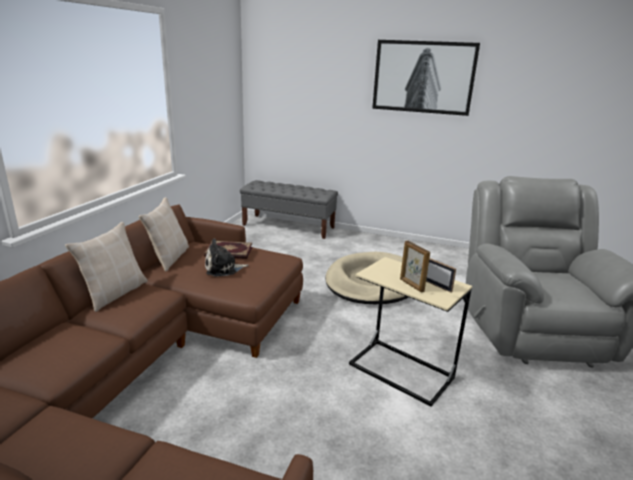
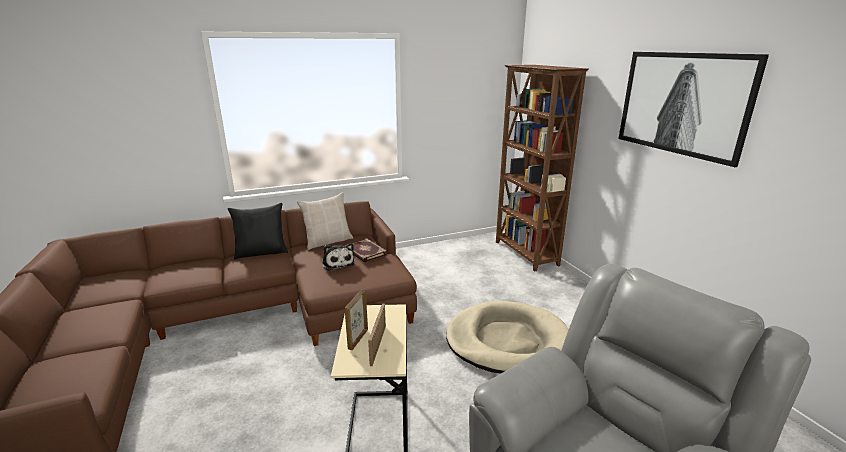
camera: 50 degrees right, 0 degrees up
(114, 293) = (261, 252): beige pillow -> black pillow
(223, 269) = (337, 263): plush toy -> plush toy turned 150 degrees counterclockwise
(288, 226) = (525, 254): grey bench -> brown bookcase

